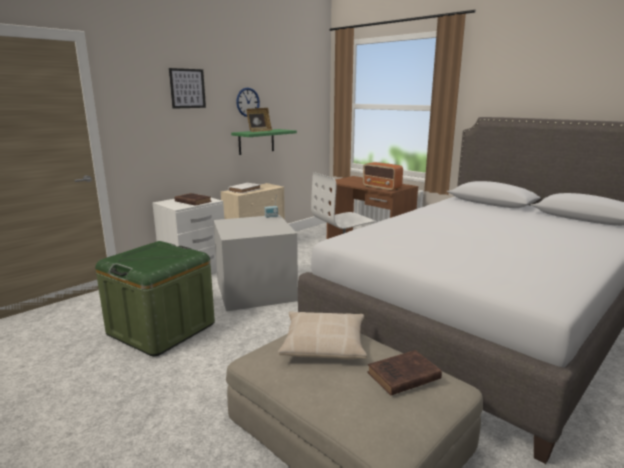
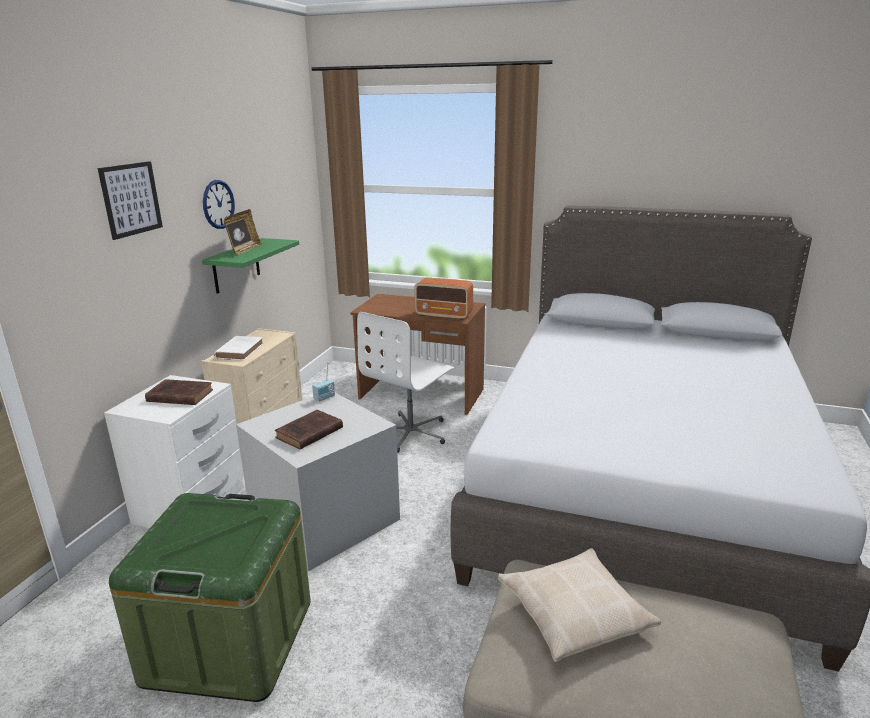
camera: 25 degrees left, 5 degrees up
(402, 376) = (707, 634): brown book -> brown book (308, 433)

